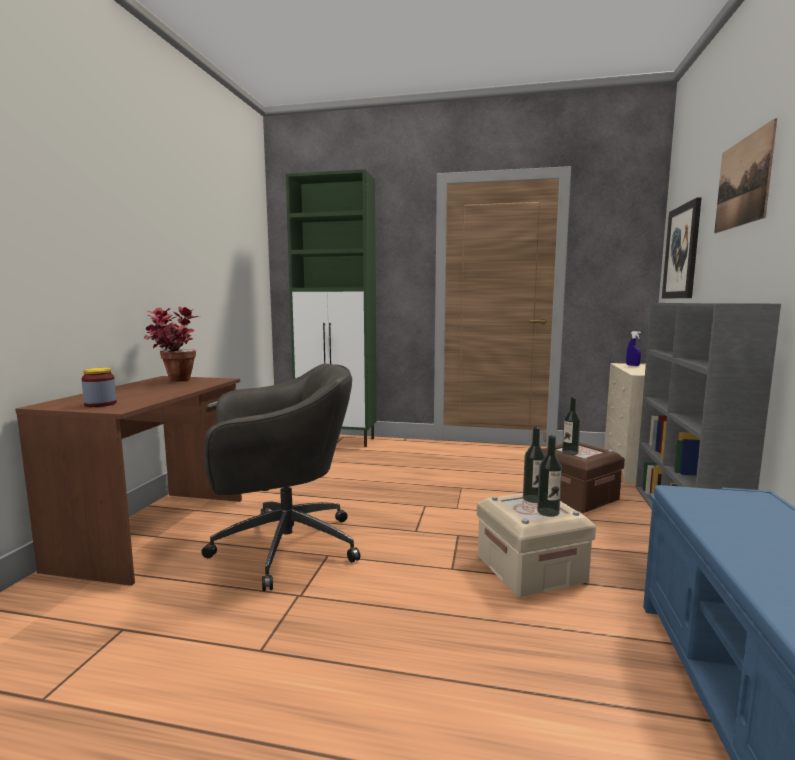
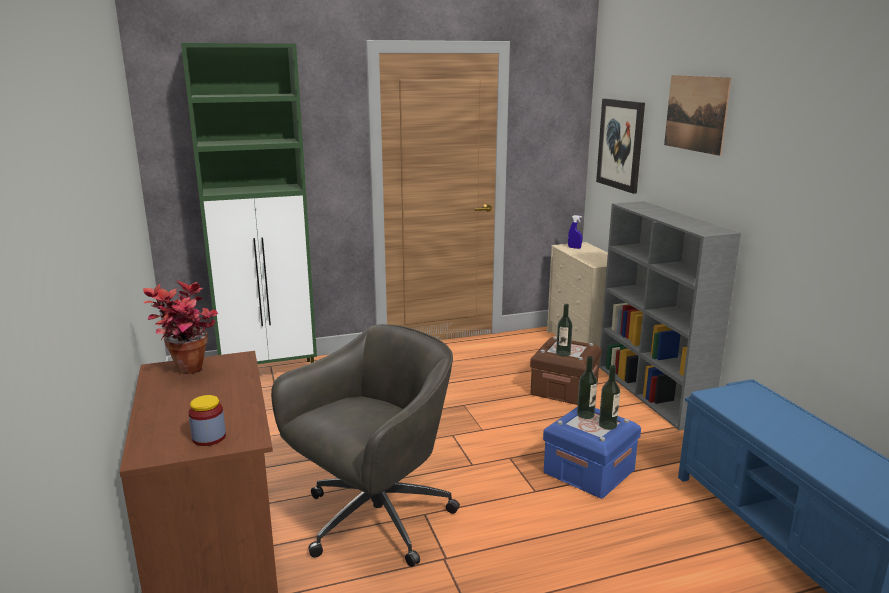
camera: 30 degrees left, 10 degrees up
(530, 569) = (589, 471): beige storage box -> blue storage box

